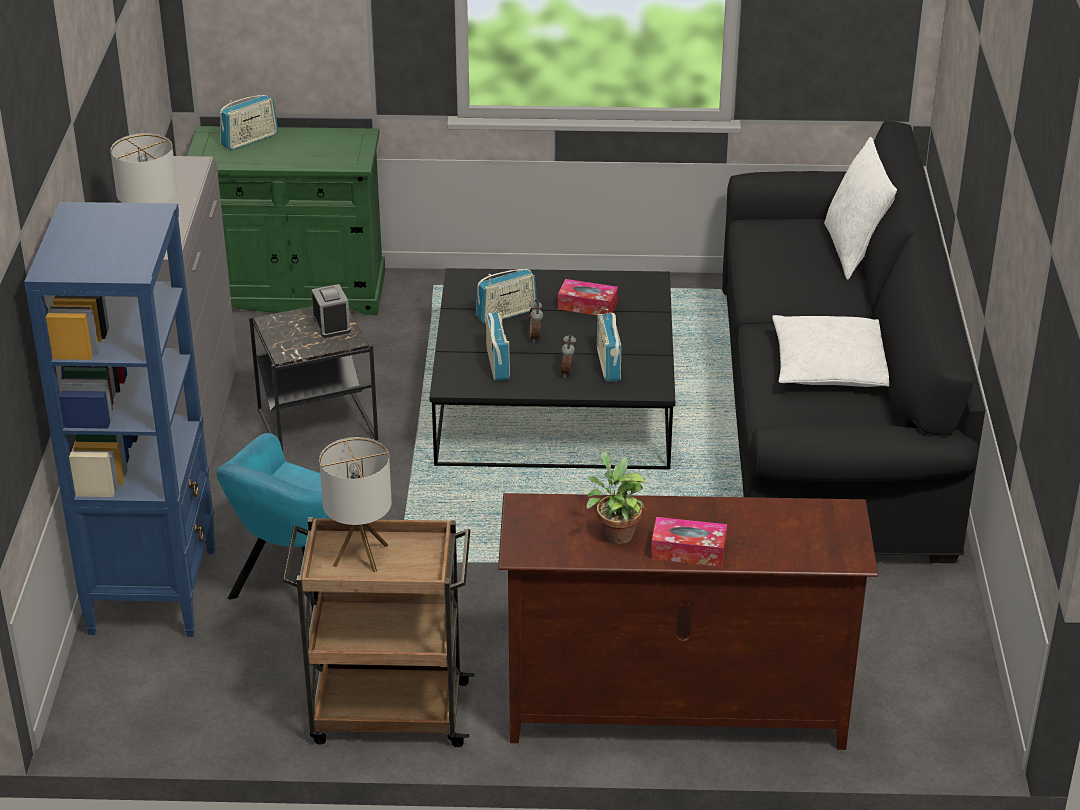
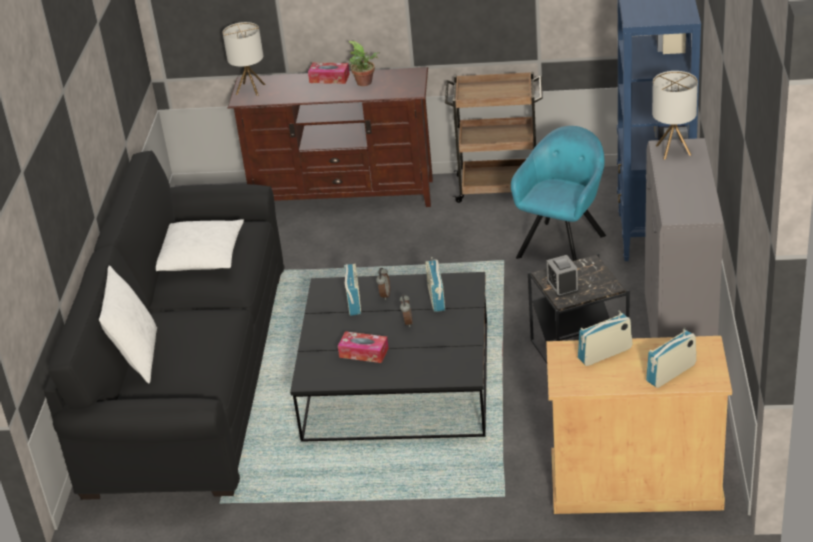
camera: 175 degrees left, 0 degrees up
(294, 291) = (635, 483): green cabinet -> beige cabinet
(361, 555) = (503, 93): table lamp -> table lamp (250, 89)
(506, 314) = (429, 342): radio -> radio (605, 354)

